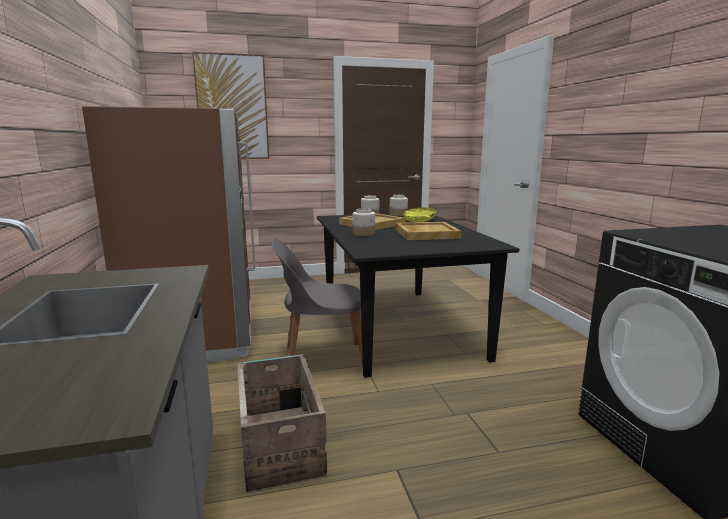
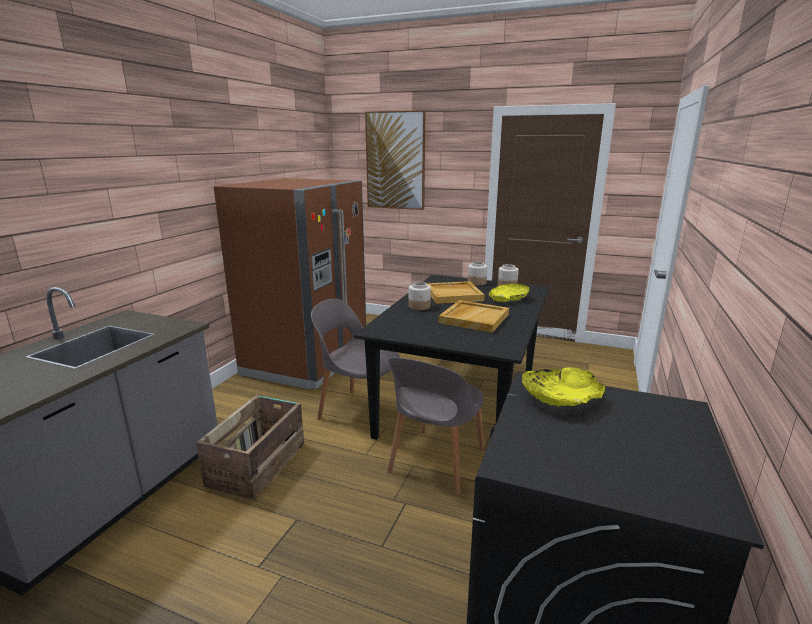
camera: 35 degrees right, 5 degrees up
(444, 375) = (436, 462): none -> grey chair
(668, 235) = (561, 398): none -> yellow bowl

